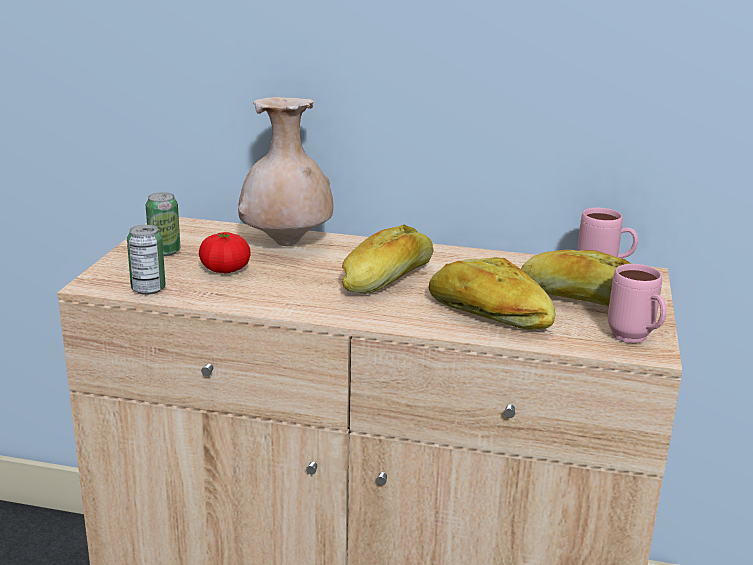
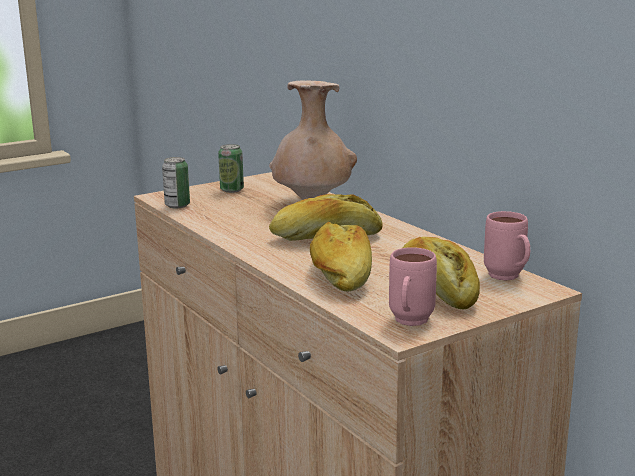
camera: 45 degrees right, 5 degrees down
(225, 270) = (241, 207): tomato -> none

